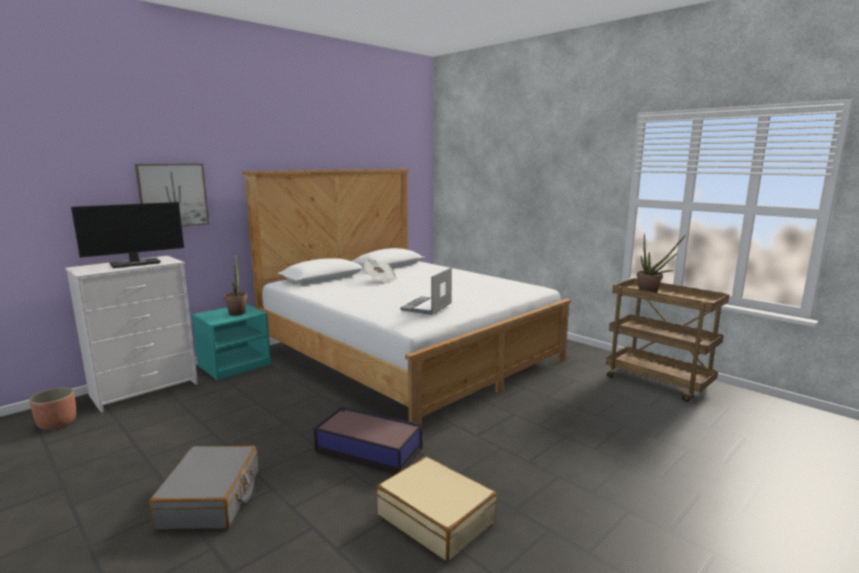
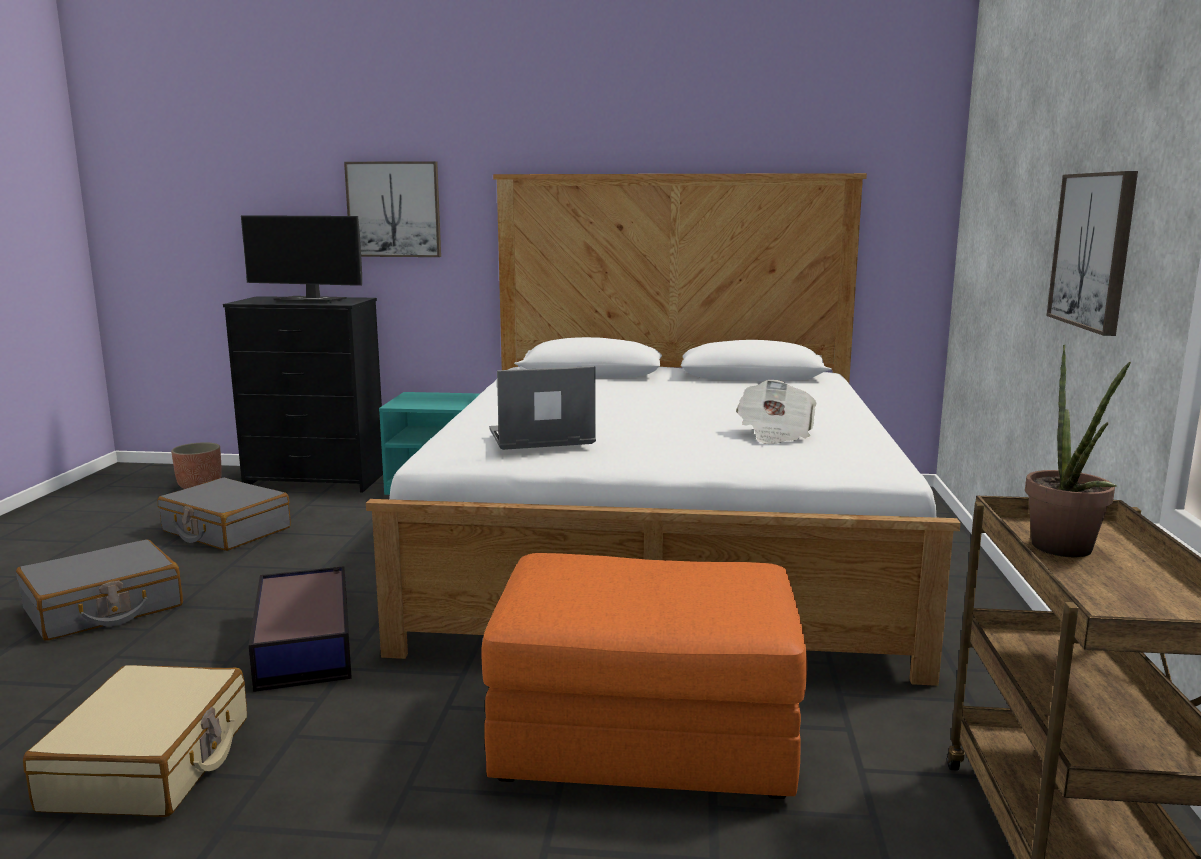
camera: 50 degrees right, 0 degrees up
(145, 389) = (317, 480): white dresser -> black dresser
(165, 434) = (226, 530): none -> grey suitcase
(237, 312) = (447, 400): potted plant -> none
(380, 280) = (648, 391): newspaper -> newspaper (775, 434)
(542, 408) = (646, 733): none -> orange ottoman
(559, 200) = (1093, 250): none -> picture

